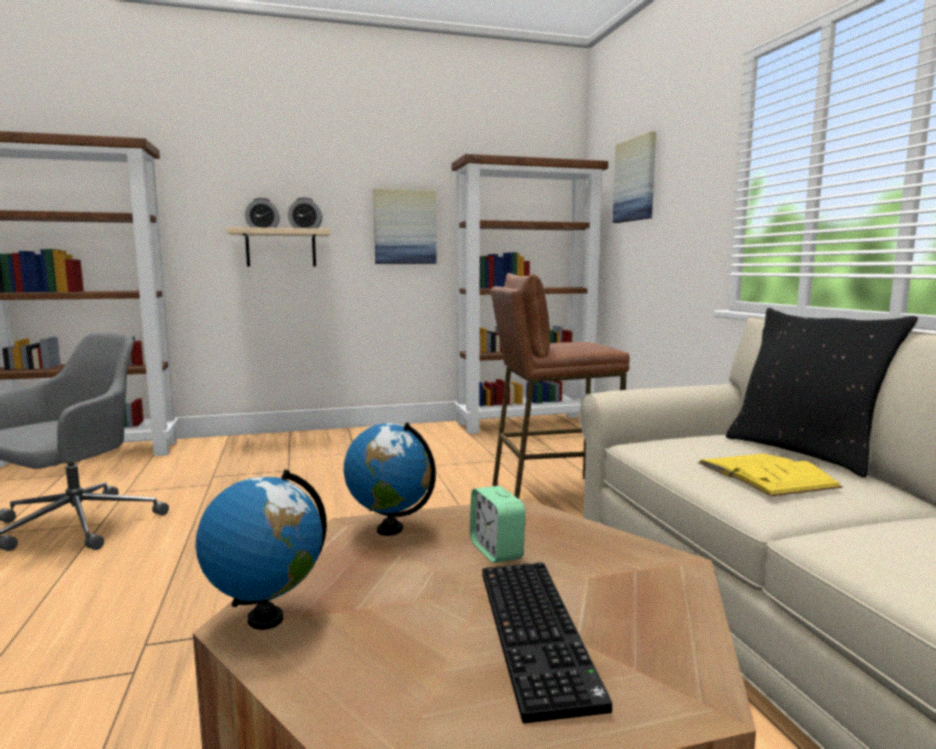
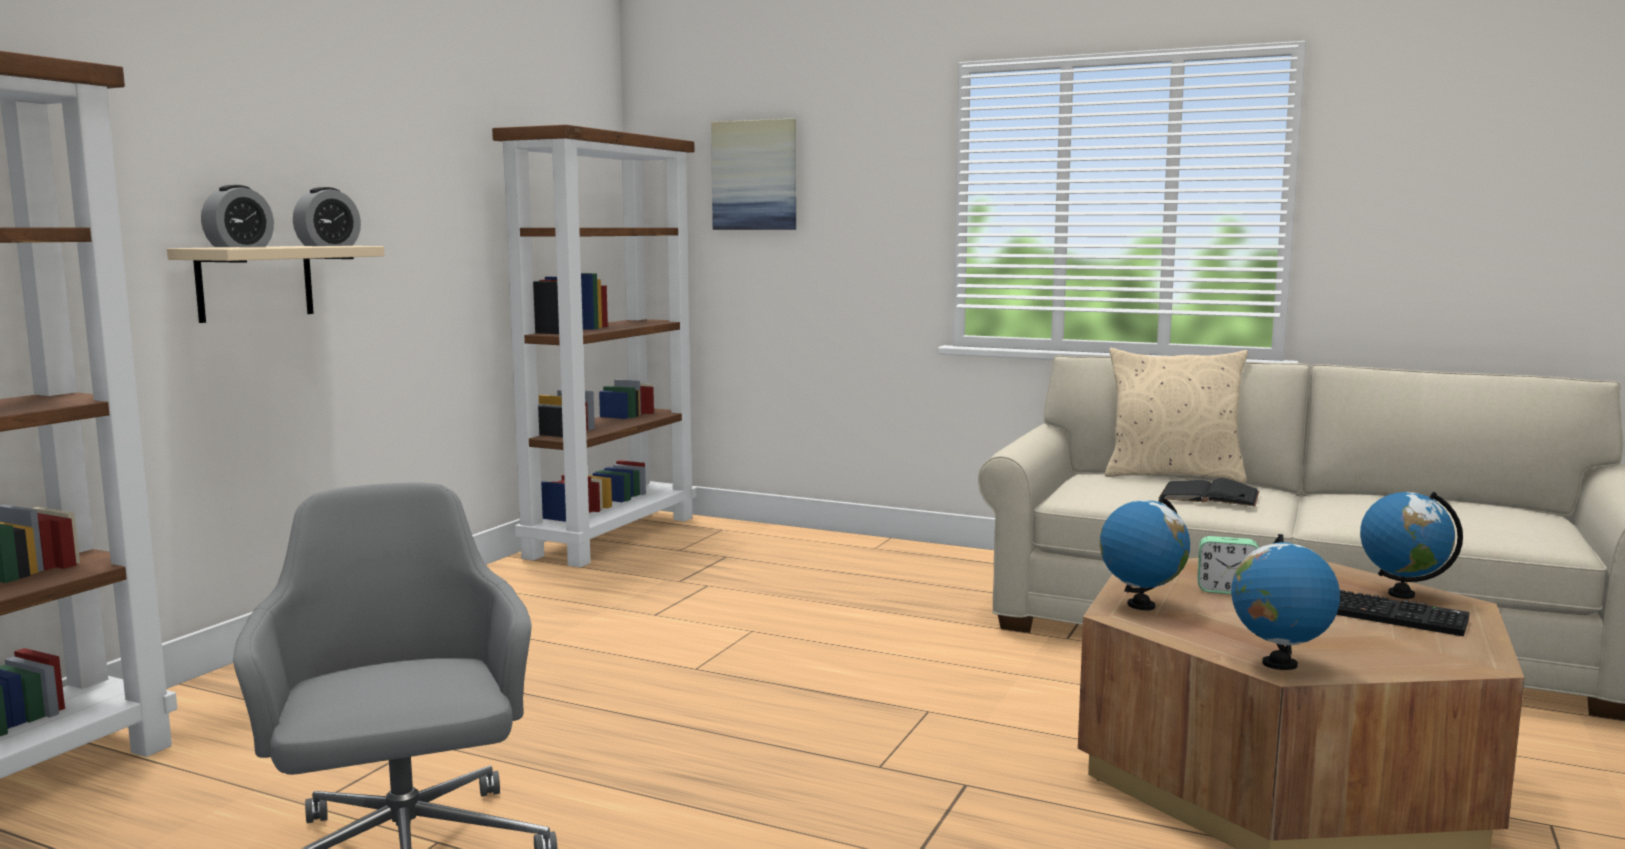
camera: 50 degrees left, 0 degrees up
(405, 227) = (432, 235): picture -> none
(552, 495) = (856, 599): brown stool -> none
(656, 644) = (1401, 594): none -> globe
(765, 474) = (1209, 495): yellow book -> black book
(804, 452) = (1172, 475): black pillow -> beige pillow

